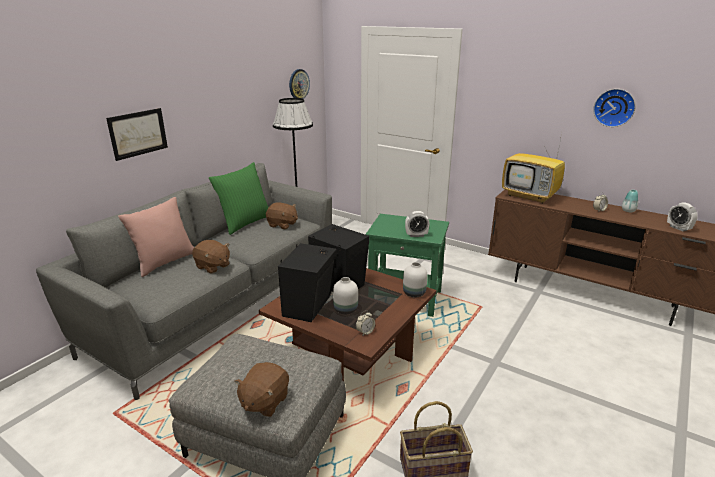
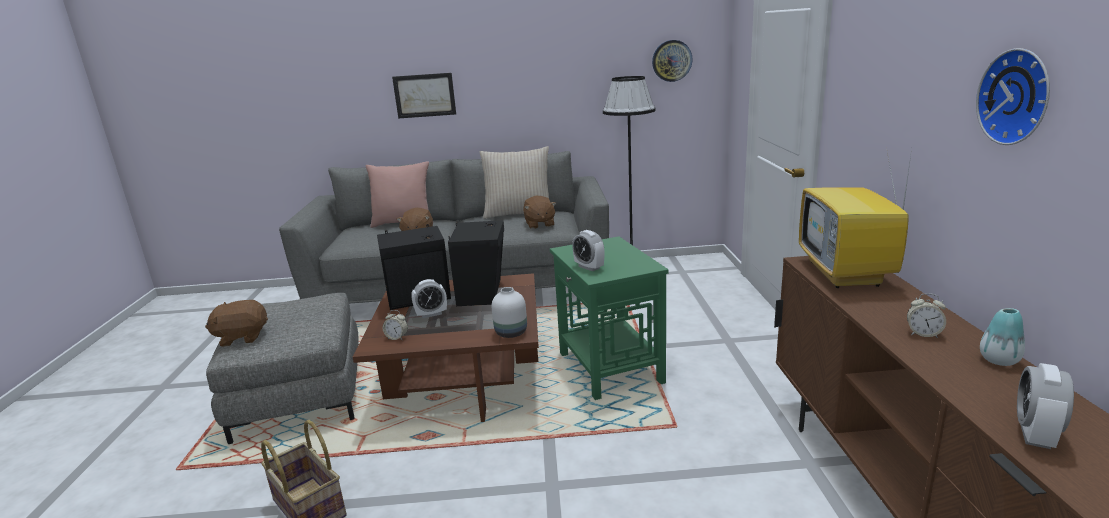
camera: 55 degrees right, 5 degrees down
(245, 222) = (518, 213): green pillow -> beige pillow
(345, 309) = (431, 314): white vase -> alarm clock

